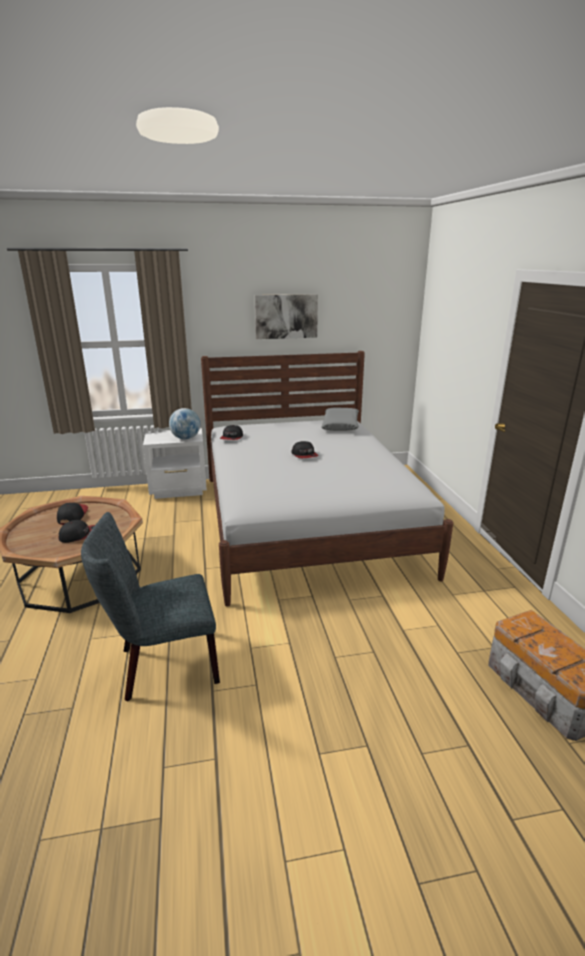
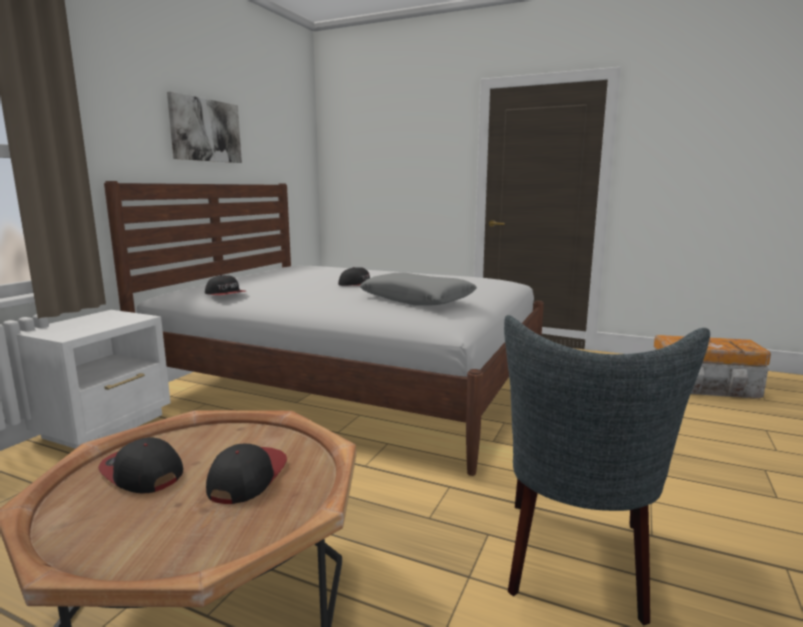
camera: 55 degrees left, 10 degrees down
(186, 438) = (123, 320): globe -> none
(340, 425) = (306, 267): grey pillow -> grey pillow (417, 300)

